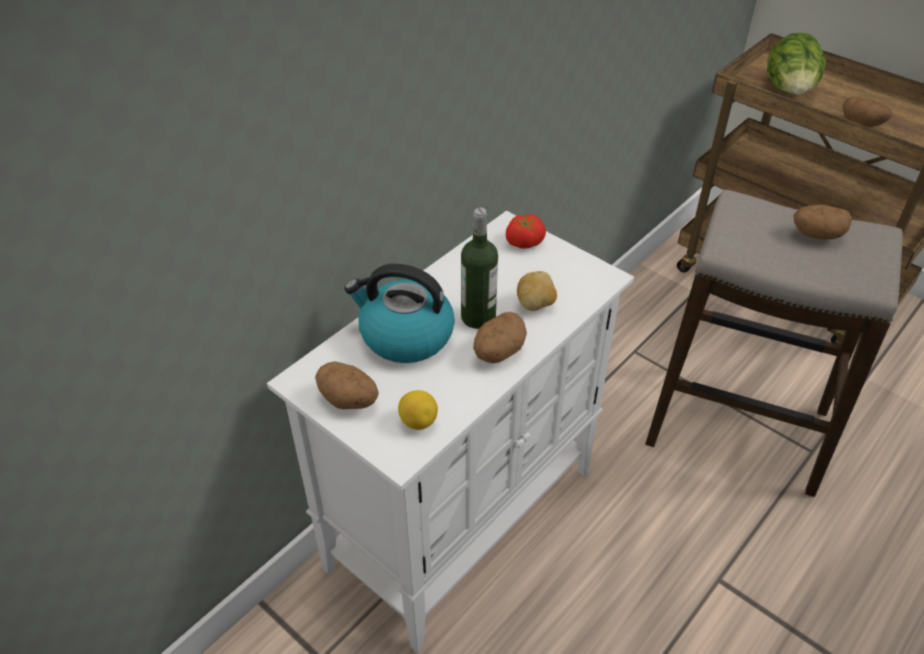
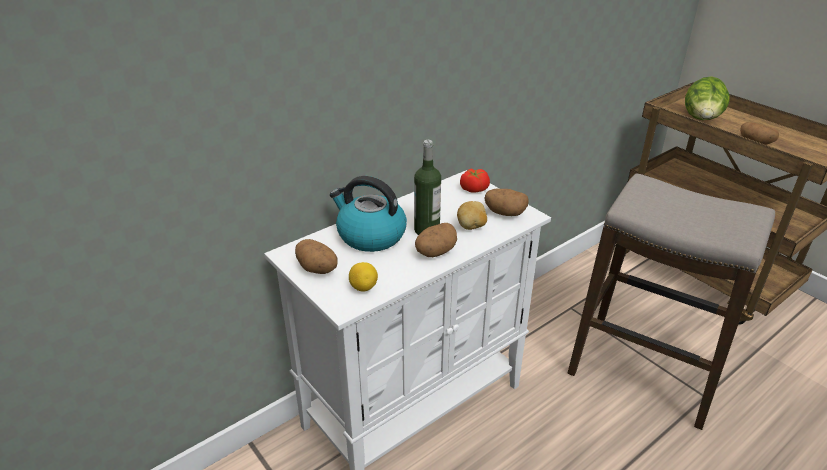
camera: 10 degrees right, 10 degrees down
(816, 235) = (703, 206): potato -> potato (504, 213)

